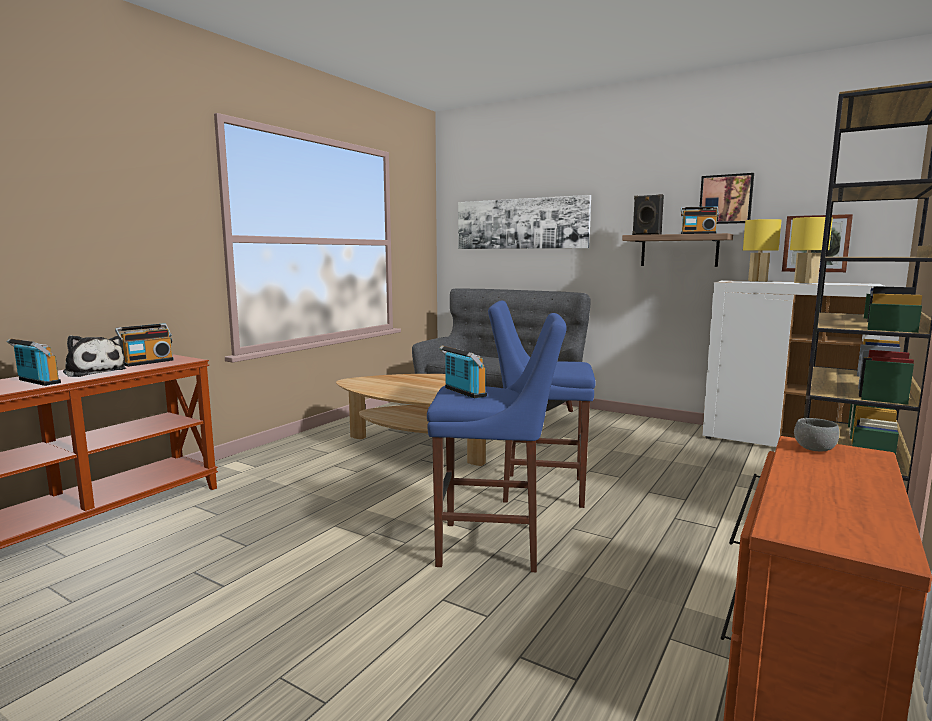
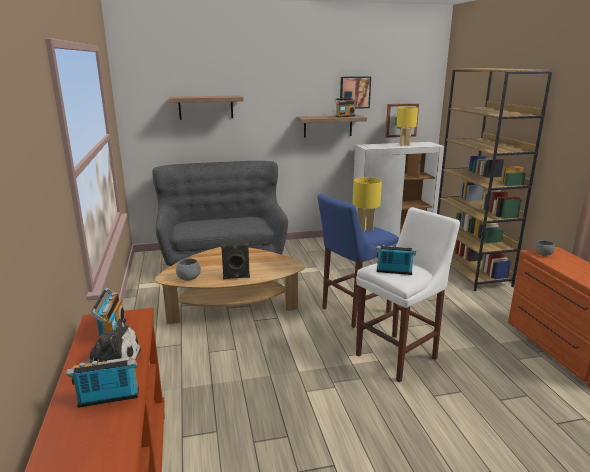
camera: 45 degrees left, 10 degrees up
(362, 385) = (189, 278): none -> grey bowl
(495, 547) = (399, 355): blue stool -> white stool
(521, 224) = (206, 107): picture -> shelf
(646, 234) = (312, 117): black speaker -> black speaker (236, 277)
(757, 281) = (377, 144): yellow table lamp -> yellow table lamp (365, 229)

